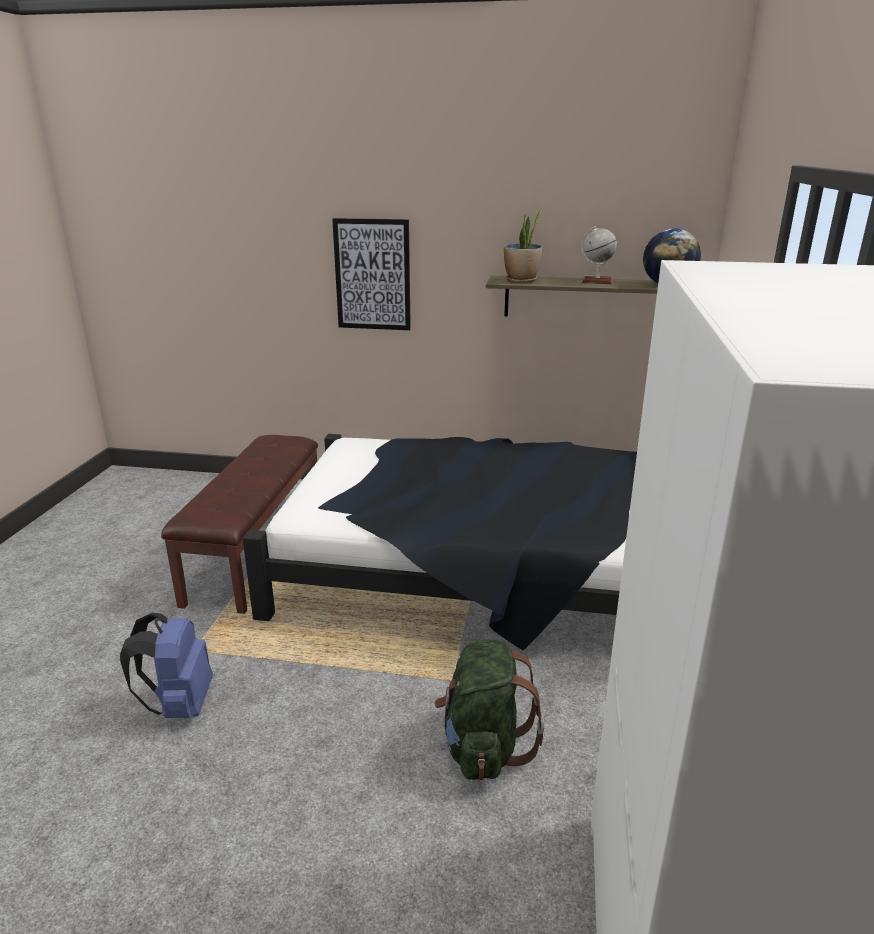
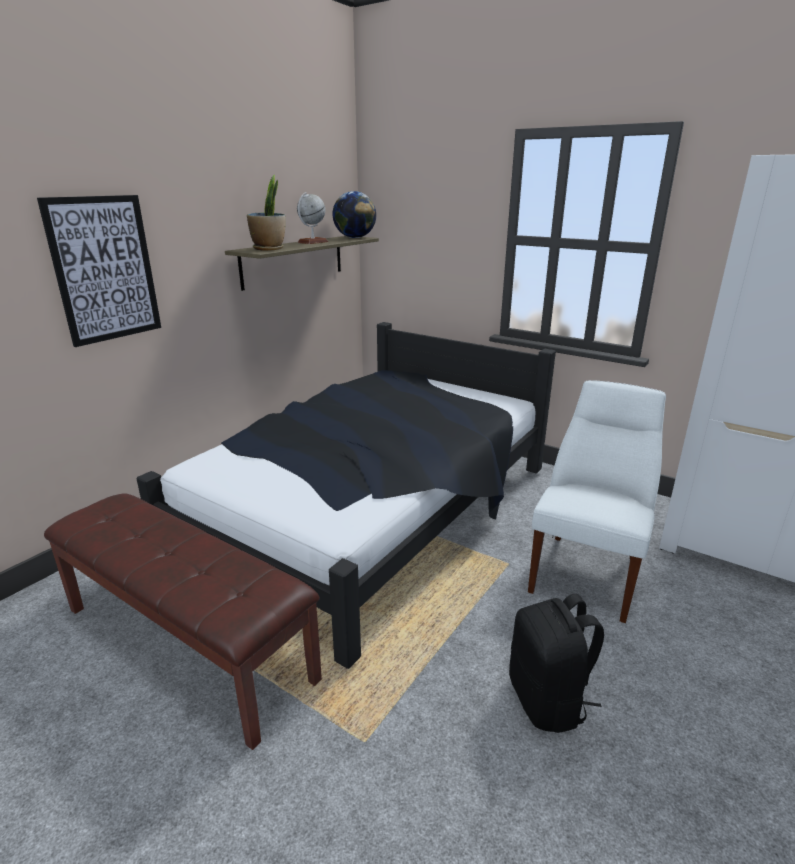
camera: 65 degrees left, 0 degrees up
(179, 705) = (461, 771): blue backpack -> none
(265, 742) = (548, 700): none -> black backpack
(483, 747) = (587, 571): green backpack -> white chair

